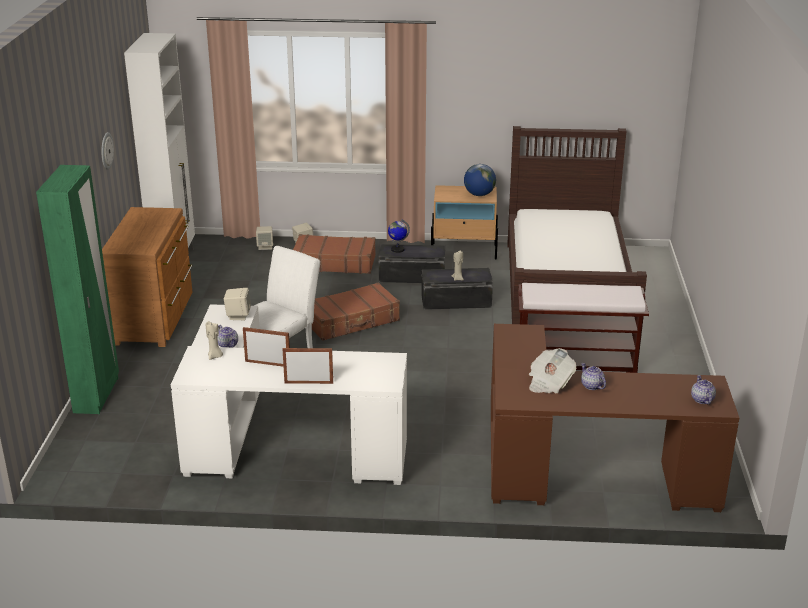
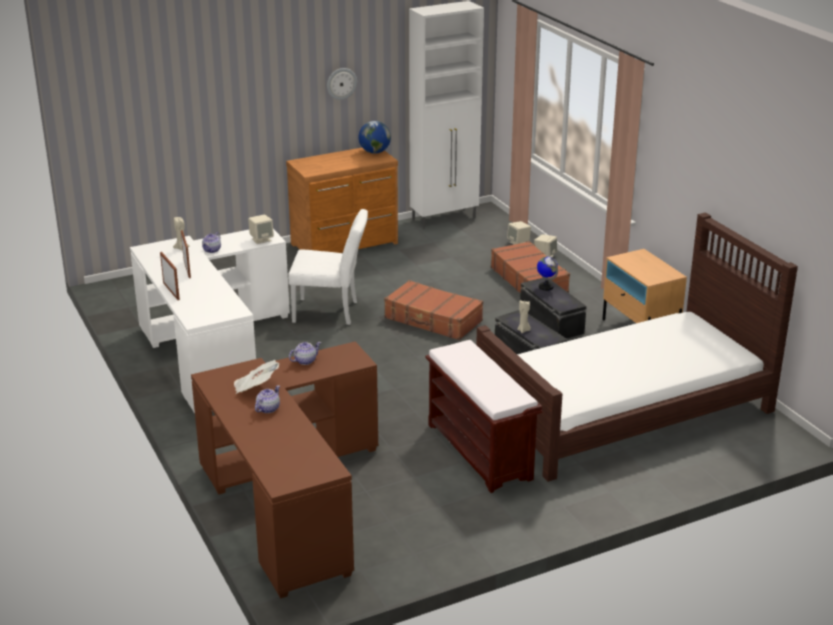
camera: 60 degrees right, 0 degrees up
(97, 395) = (218, 264): green wardrobe -> none
(479, 194) = (652, 273): globe -> globe (374, 152)
(701, 399) = (290, 470): teapot -> teapot (305, 361)

